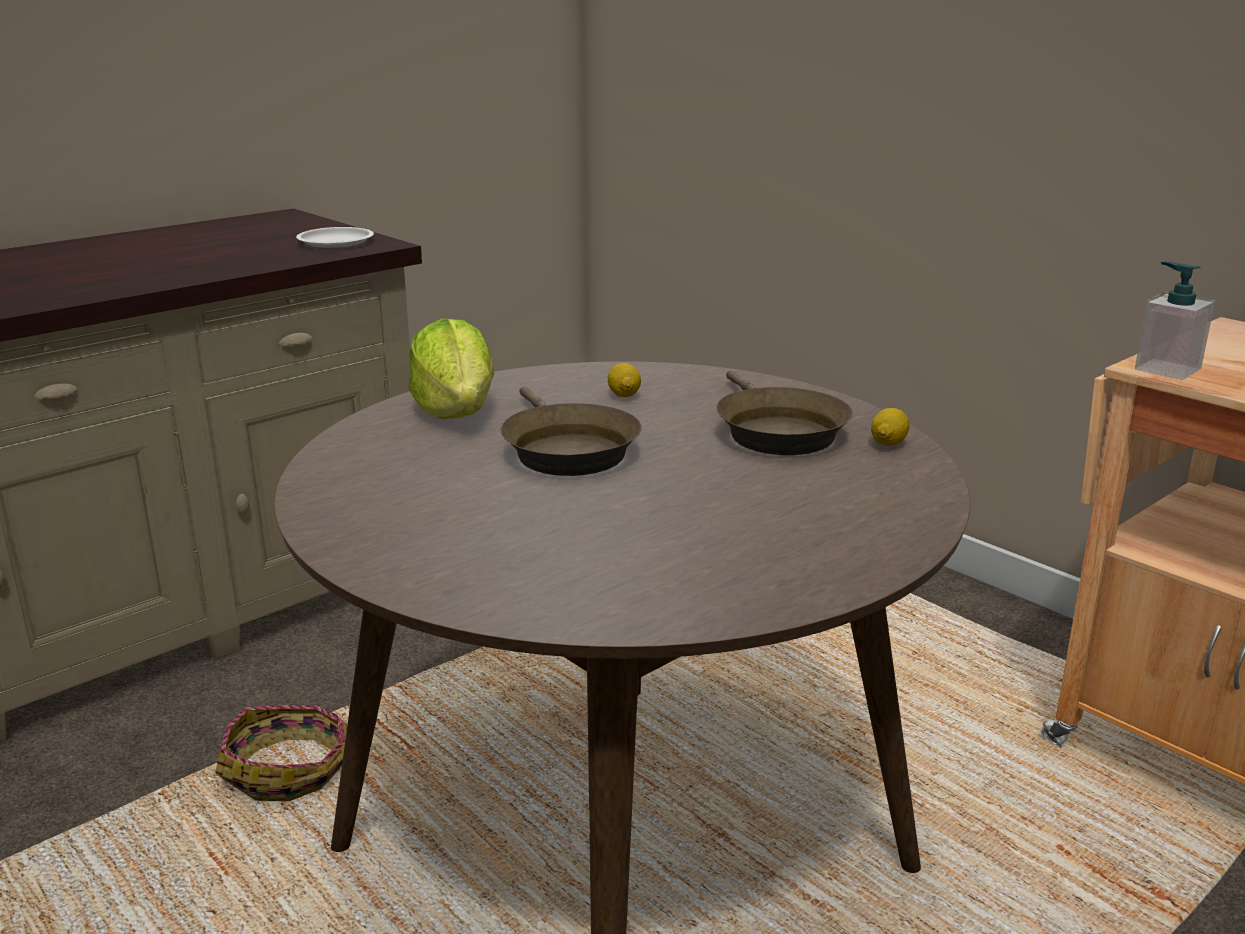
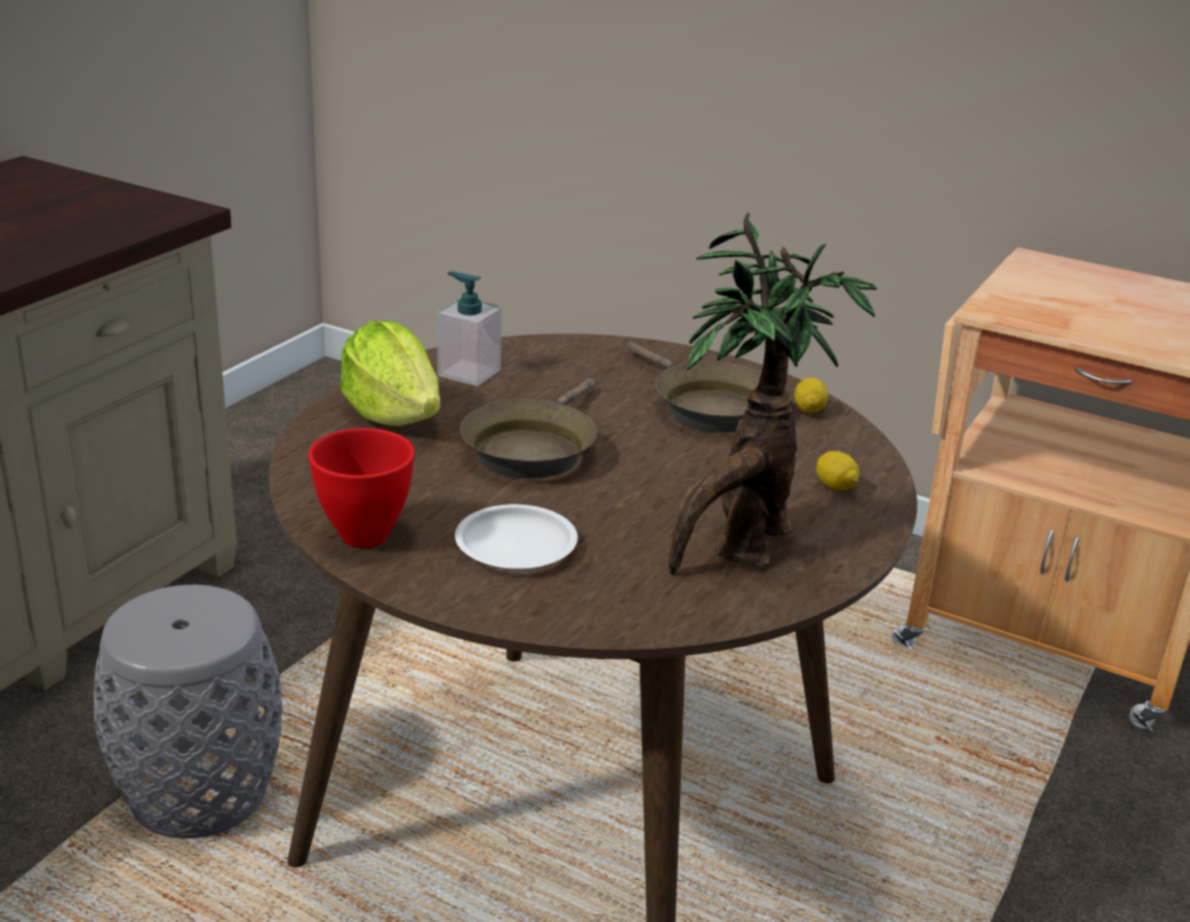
camera: 20 degrees left, 5 degrees up
(290, 769) = (199, 795): basket -> grey stool
(336, 242) = (128, 209): white plate -> white plate (517, 545)
(338, 504) = (362, 535): none -> red bowl
(565, 450) = (532, 448): brown frying pan -> brown frying pan turned 60 degrees clockwise
(624, 395) = (541, 378): lemon -> lemon (835, 486)
(715, 559) = (739, 547): none -> potted plant
(1167, 369) = (1004, 312): soap dispenser -> soap dispenser (468, 373)

